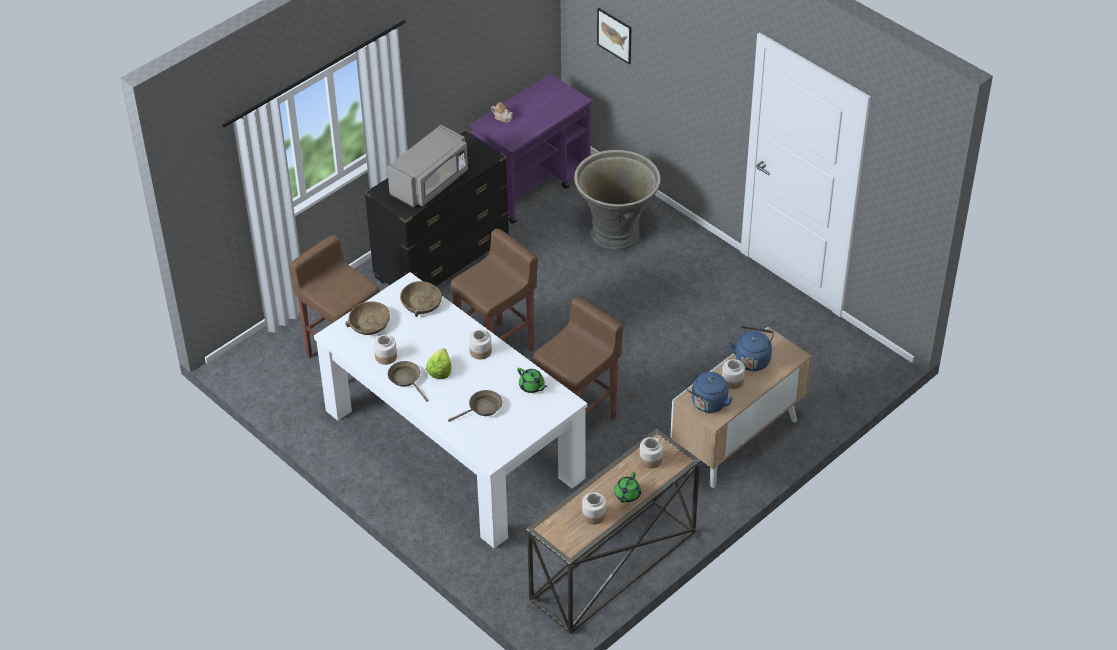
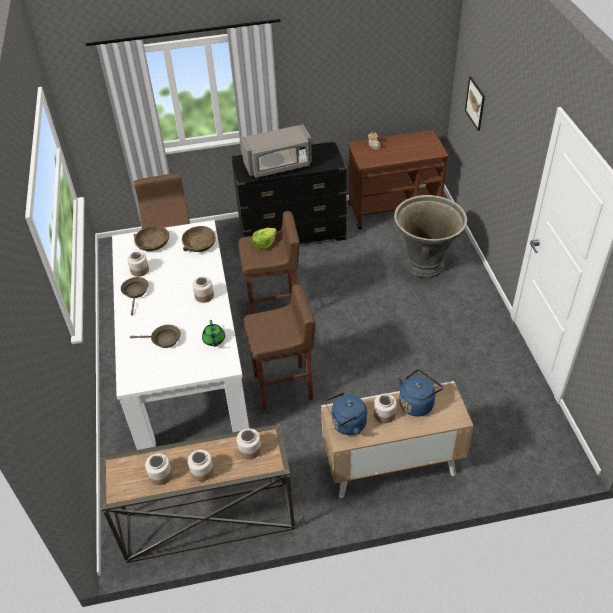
camera: 35 degrees right, 0 degrees up
(439, 371) = (163, 297): lettuce -> lettuce (264, 243)
(533, 185) = (394, 210): purple cart -> brown cart
(627, 495) = (202, 471): green teapot -> jar

